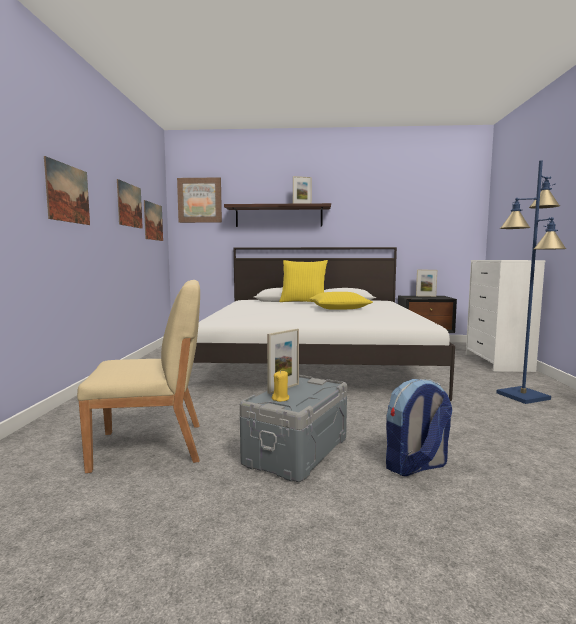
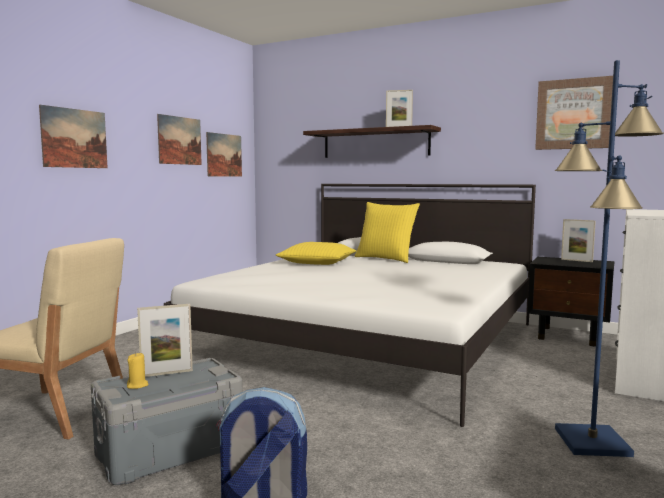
camera: 25 degrees right, 0 degrees up
(200, 200) = (287, 126): picture -> picture (573, 114)
(339, 308) = (400, 273): yellow pillow -> yellow pillow (317, 263)

